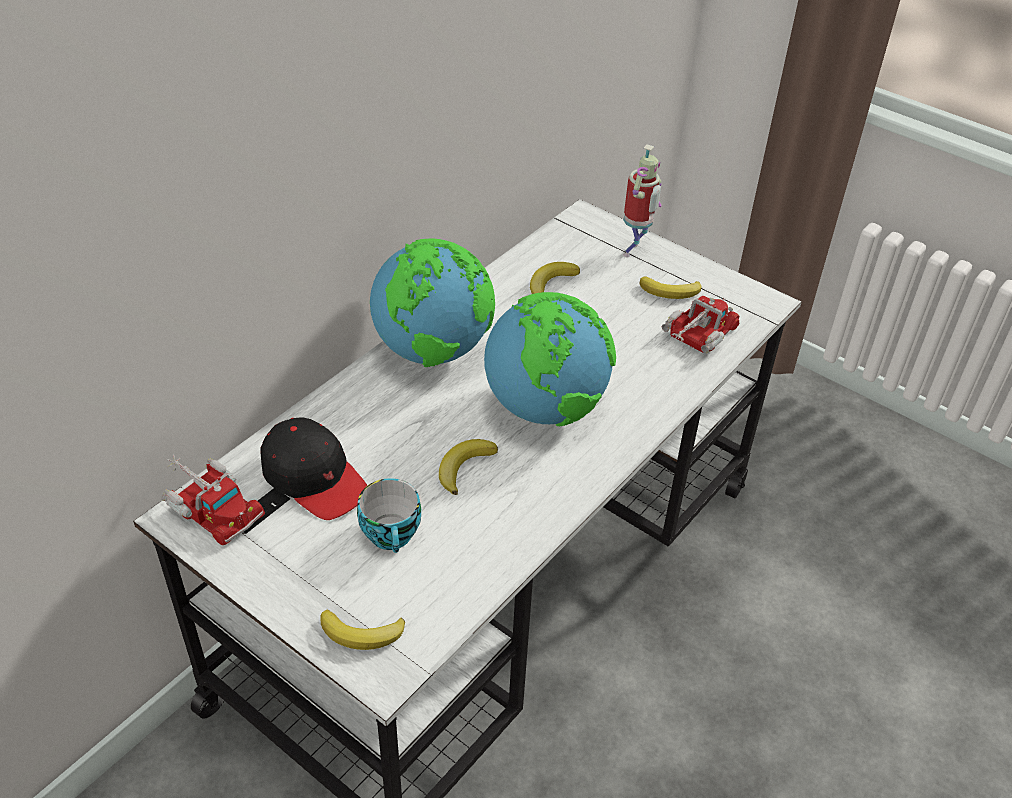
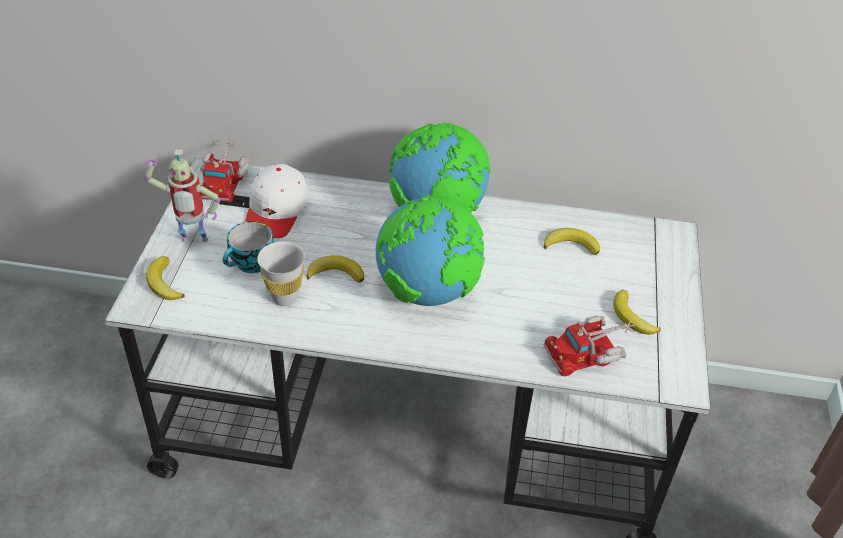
camera: 60 degrees right, 0 degrees up
(314, 478) = (276, 210): black cap -> white cap
(472, 526) = (284, 297): none -> white cup
(634, 251) = (661, 278): toy robot -> toy robot (193, 242)
(697, 337) = (589, 352): toy truck -> toy truck turned 150 degrees clockwise

